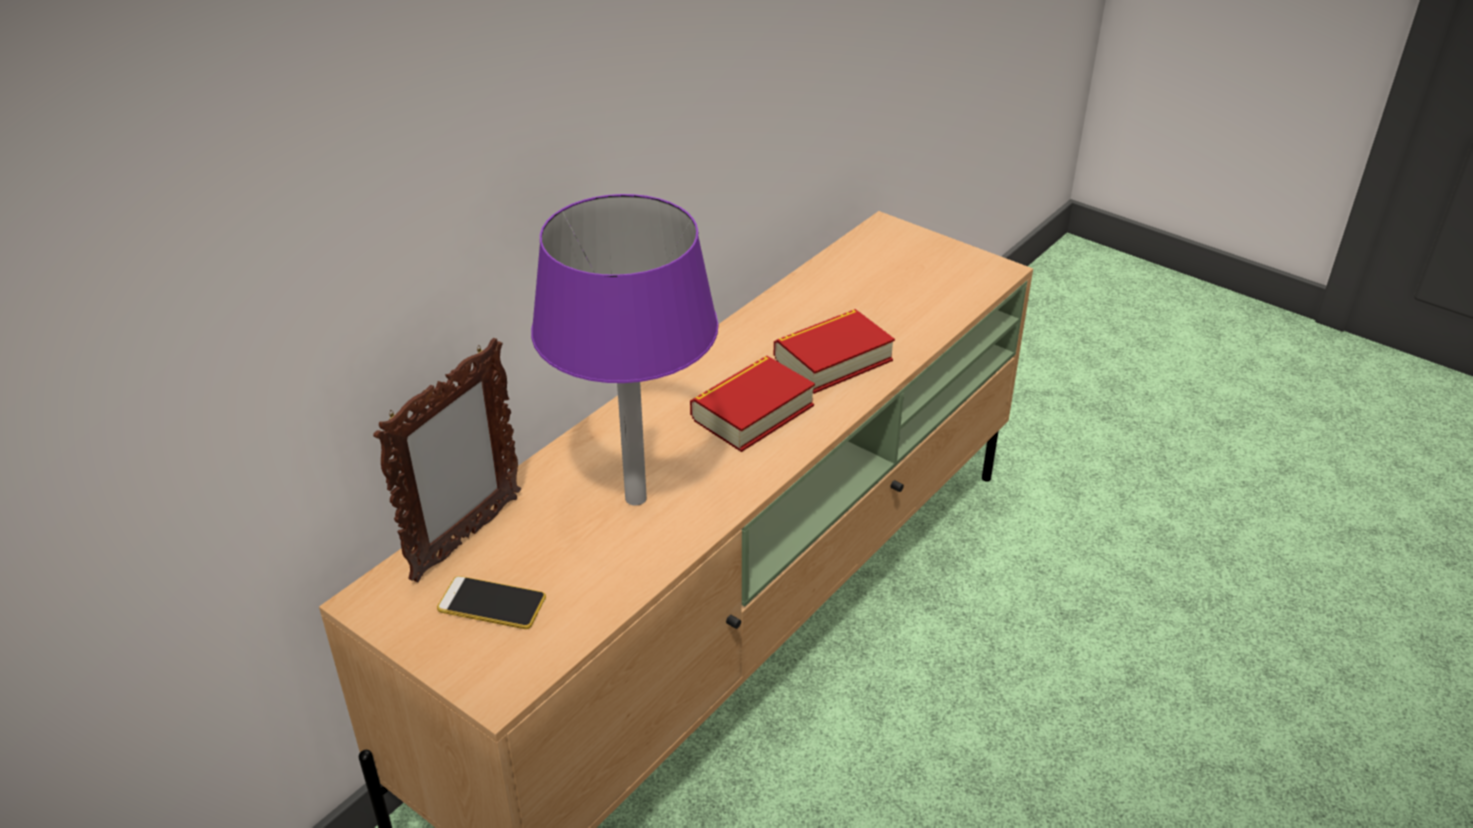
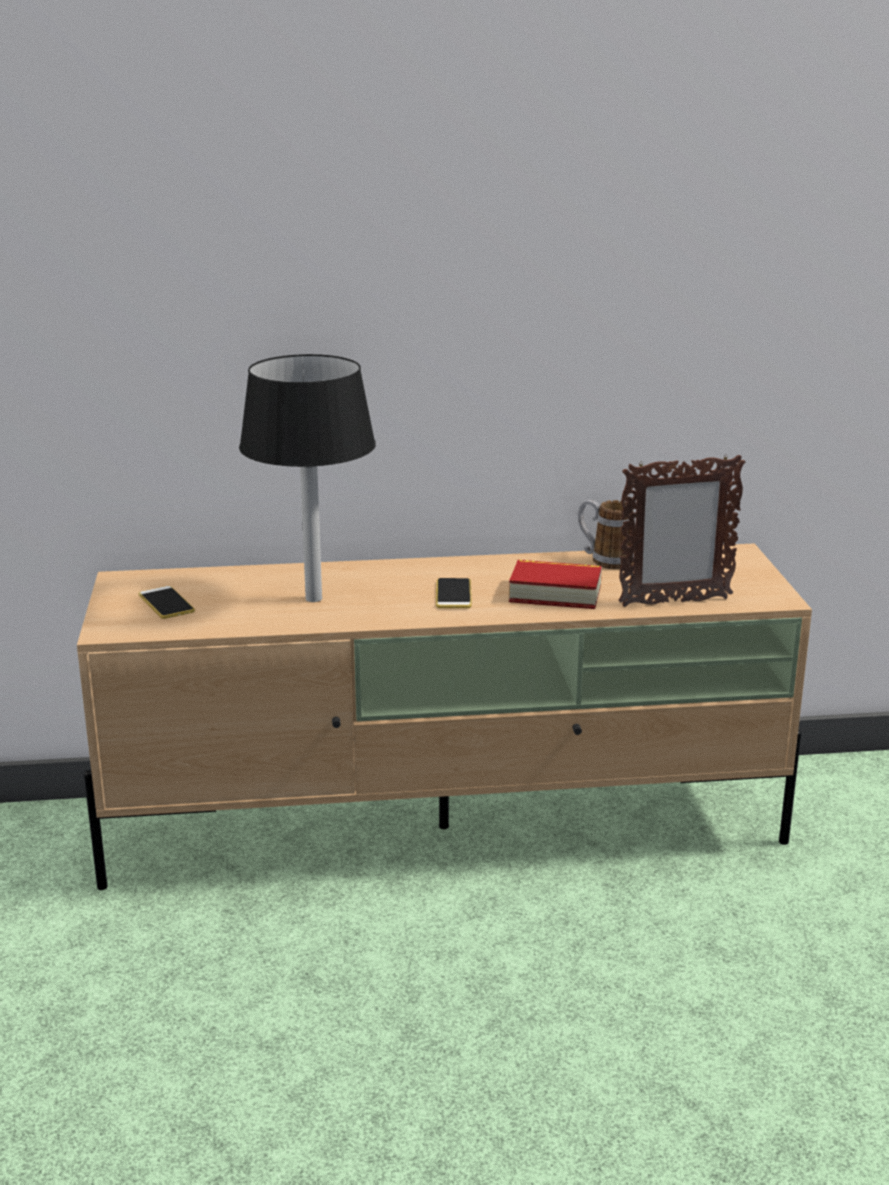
camera: 45 degrees right, 15 degrees down
(466, 539) = (203, 577): picture frame -> picture frame (674, 602)
(636, 498) = (313, 599): purple table lamp -> black table lamp
(752, 412) = (453, 594): book -> phone
(803, 293) = (605, 560): none -> mug

